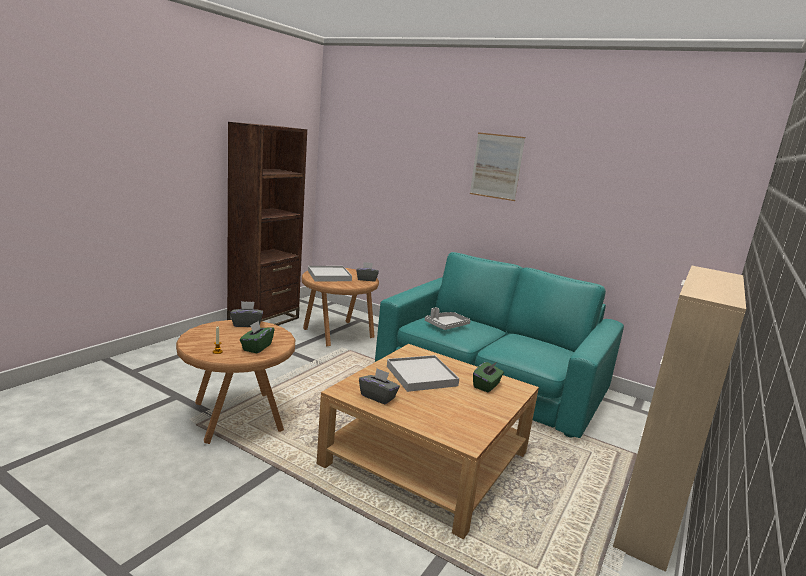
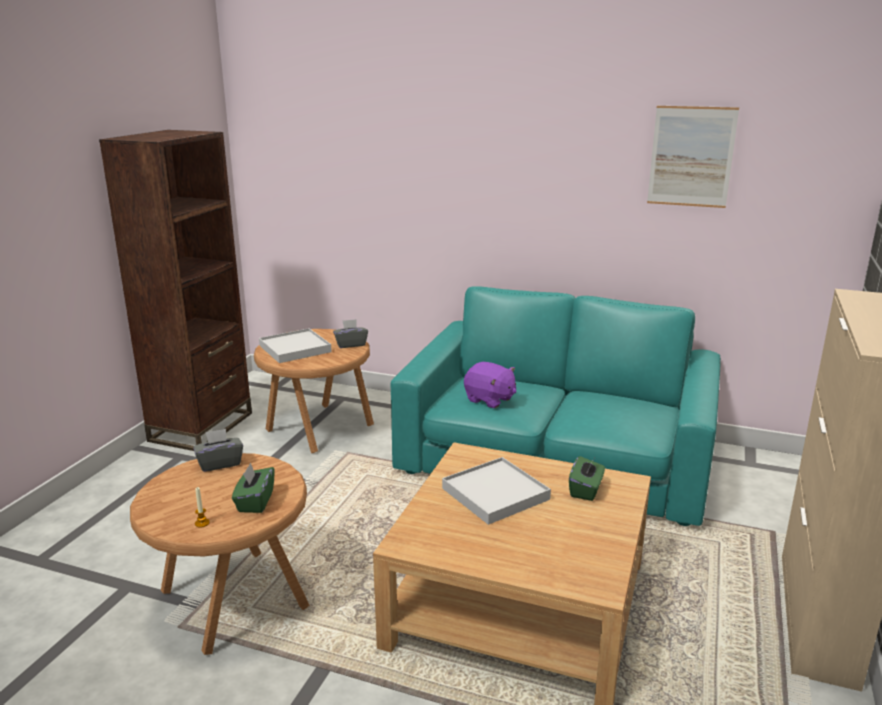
camera: 10 degrees left, 5 degrees up
(378, 397) = (454, 543): grey tissue box -> none
(446, 325) = (489, 399): grey tray -> purple plush toy
(496, 166) = (517, 155): picture -> picture (691, 157)

